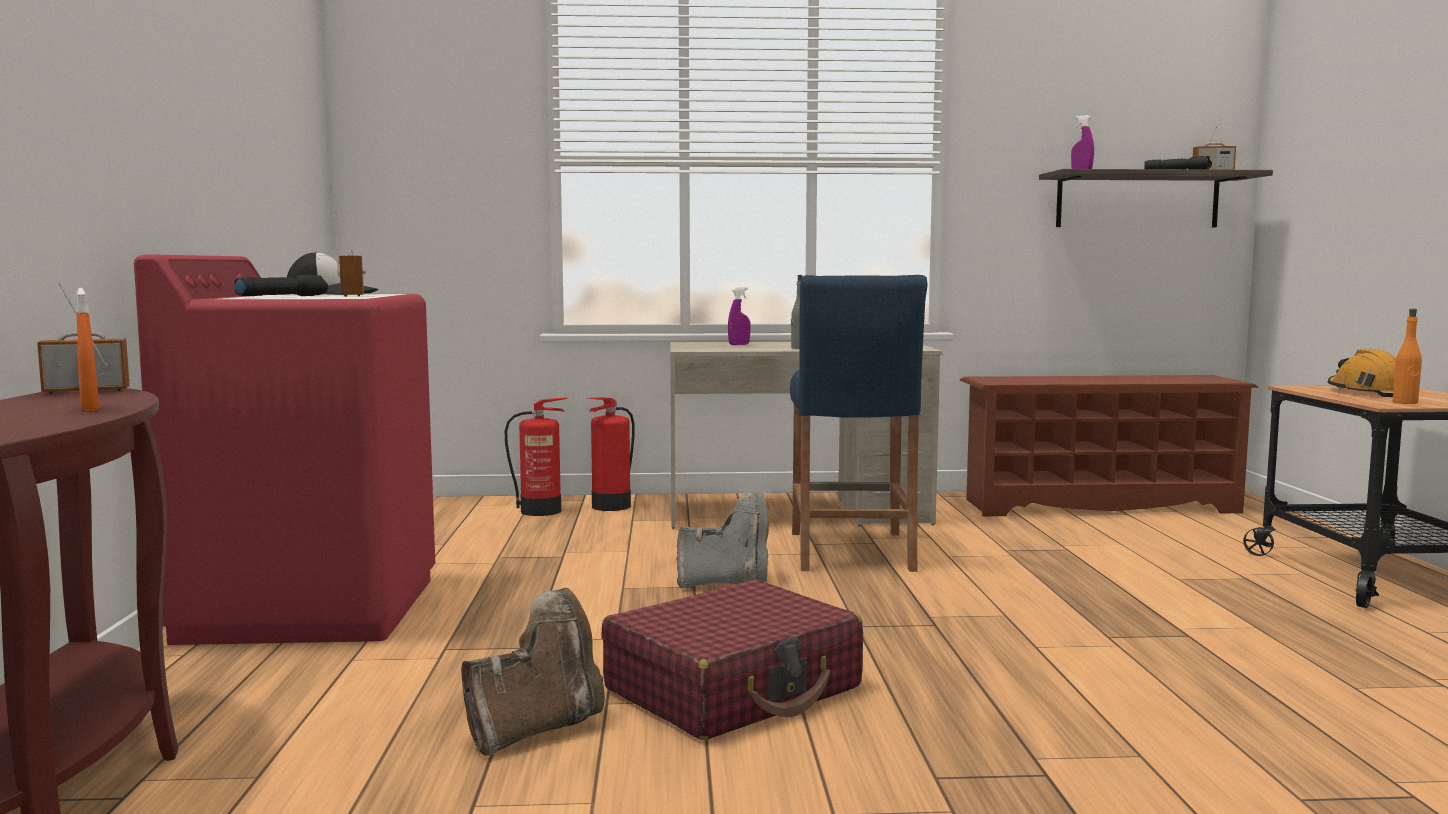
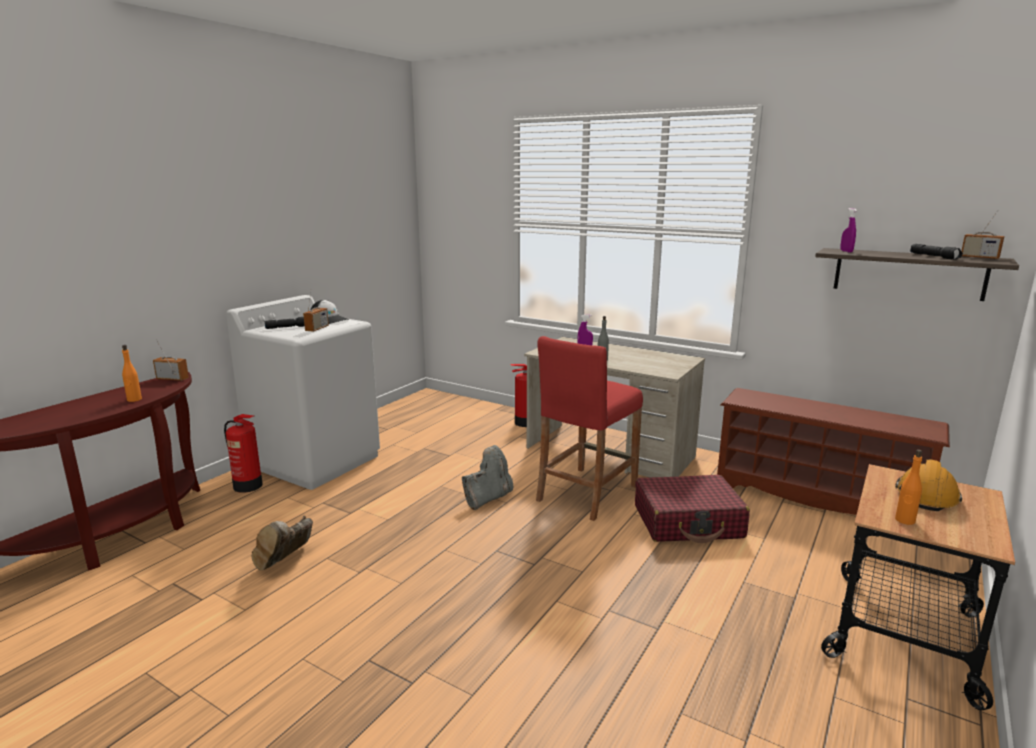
camera: 35 degrees right, 10 degrees up
(89, 408) = (134, 399): orange spray bottle -> orange bottle
(310, 608) = (316, 461): red washing machine -> white washing machine
(537, 728) = (285, 562): brown boot -> brown boot turned 120 degrees clockwise
(542, 511) = (489, 418): fire extinguisher -> fire extinguisher (248, 486)
(727, 583) = (488, 498): grey boot -> grey boot turned 75 degrees counterclockwise
(734, 689) = (381, 570): red suitcase -> red suitcase (688, 522)
(850, 551) = (586, 493): blue stool -> red stool

